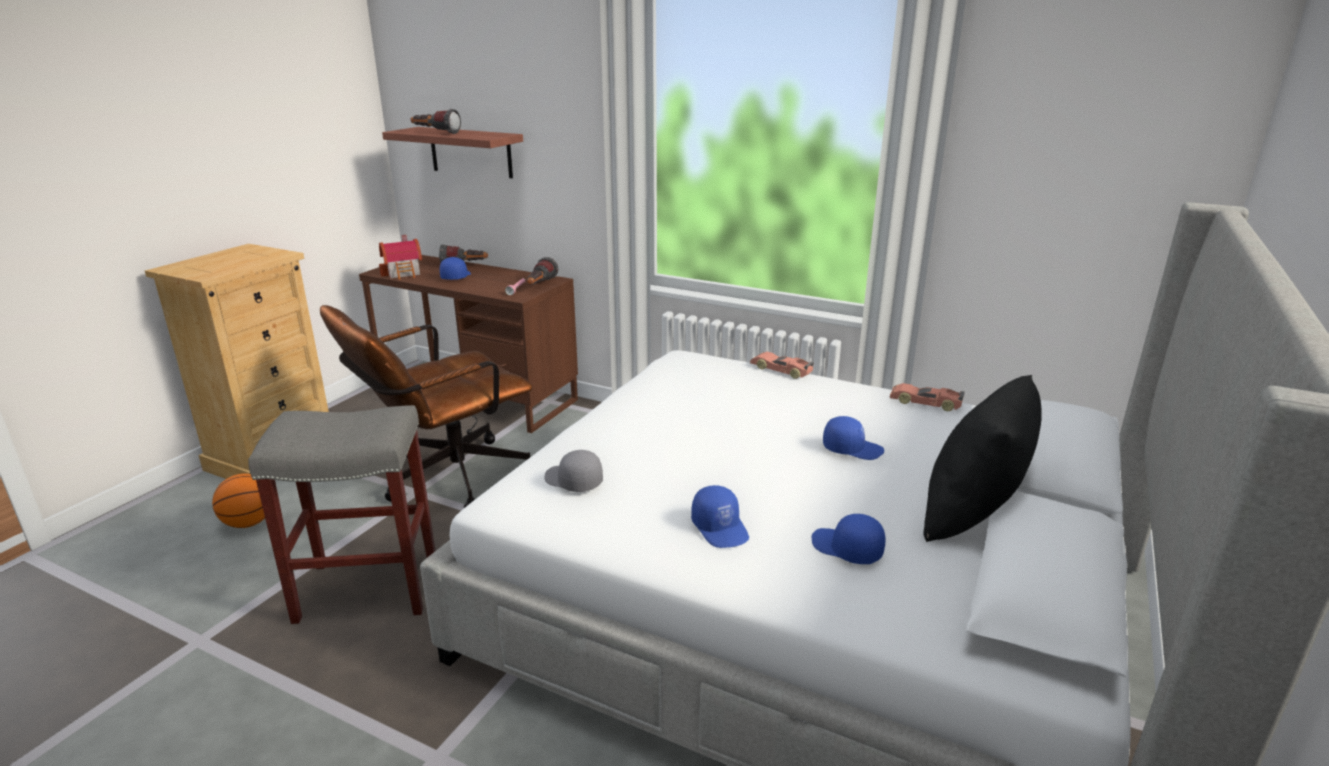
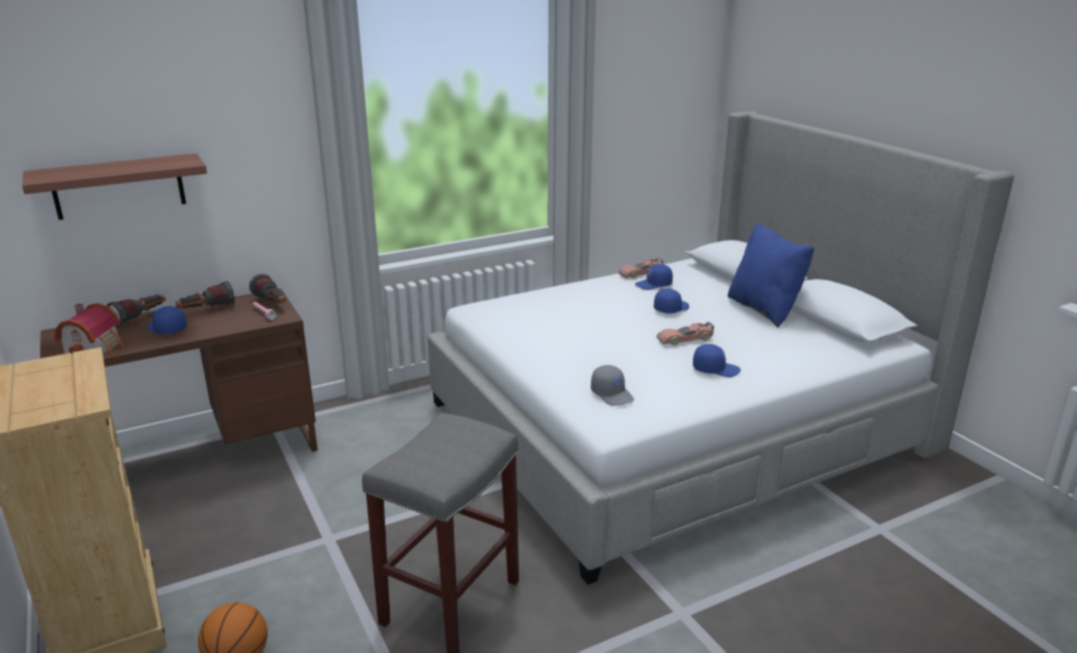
camera: 55 degrees left, 0 degrees up
(435, 133) = (100, 171): flashlight -> flashlight (207, 310)
(445, 480) = (332, 517): brown office chair -> none
(573, 481) = (612, 394): grey cap -> grey cap turned 105 degrees counterclockwise
(781, 370) = (544, 289): toy car -> toy car (685, 339)
(846, 549) = (766, 347): blue cap -> blue cap (653, 285)
(972, 515) = (764, 309): black pillow -> blue pillow

